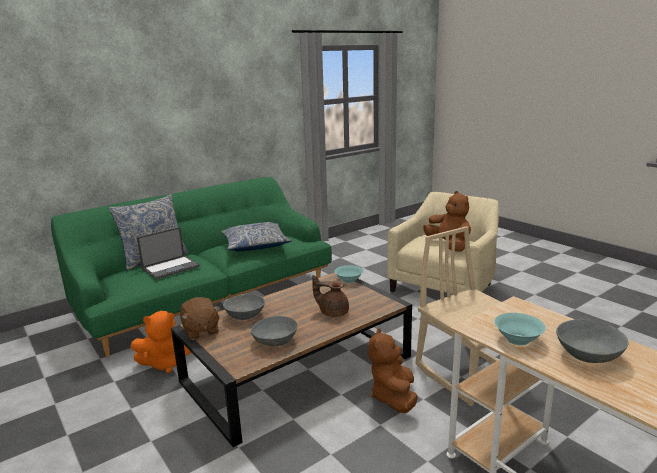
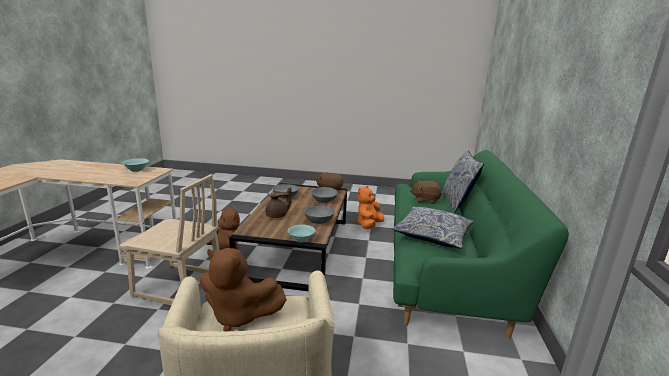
camera: 135 degrees right, 0 degrees up
(171, 267) = (425, 200): laptop -> brown plush toy
(587, 355) = (101, 171): grey bowl -> grey bowl (319, 221)

